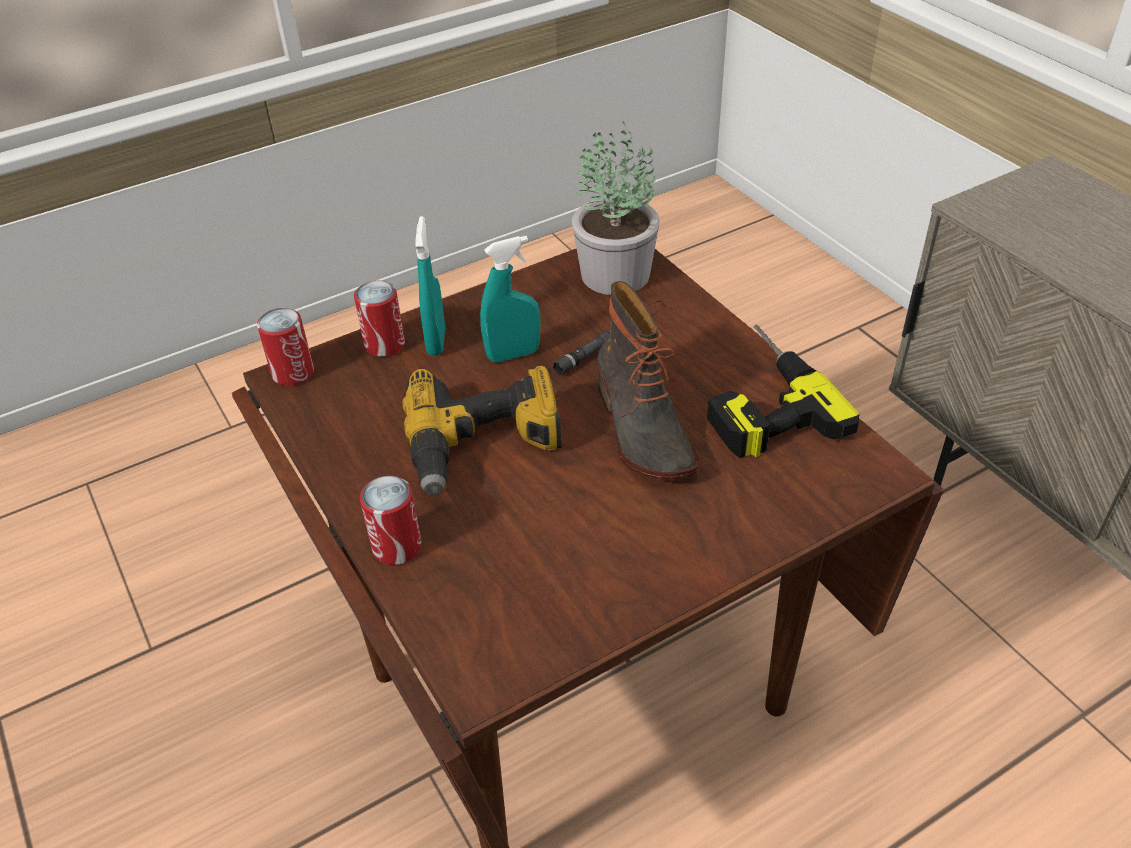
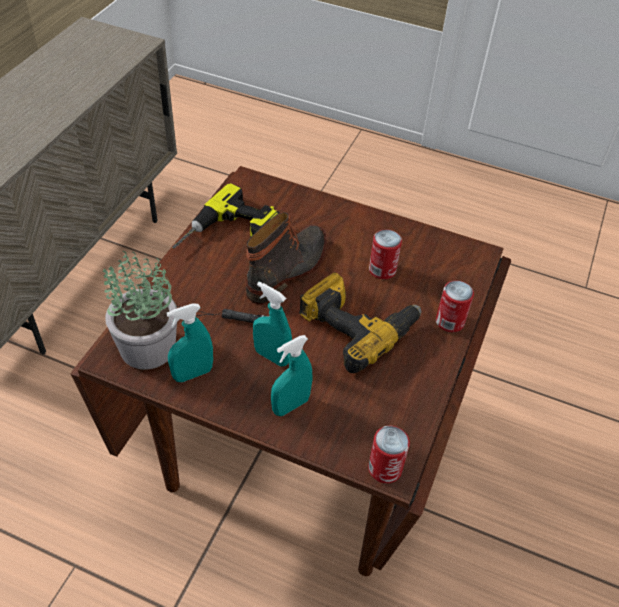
camera: 130 degrees left, 5 degrees up
(384, 344) = (316, 433): can -> can (382, 270)
(548, 292) = (193, 374): none -> turquoise spray bottle

